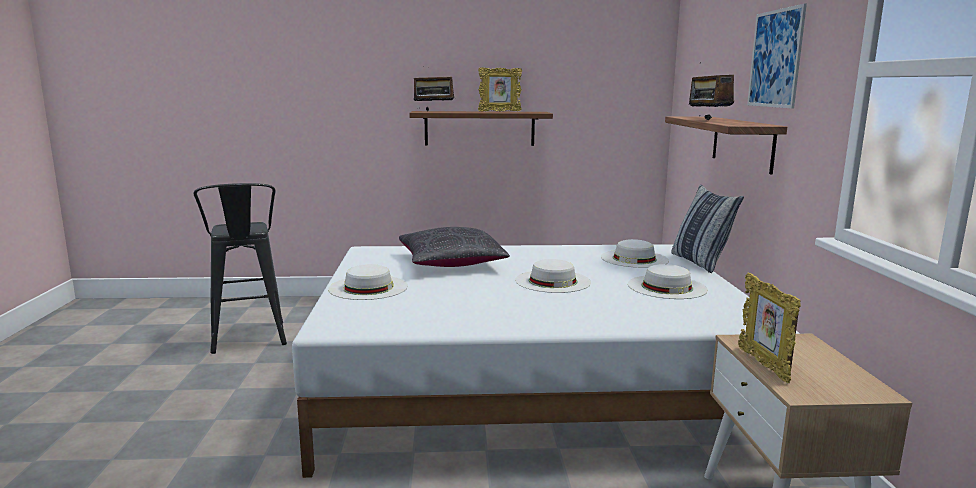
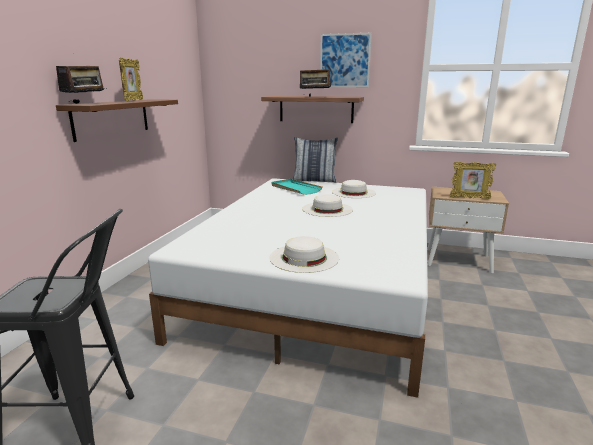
camera: 70 degrees left, 5 degrees up
(451, 263) = (259, 226): black pillow -> none
(634, 258) = (295, 188): white hat -> turquoise tray

